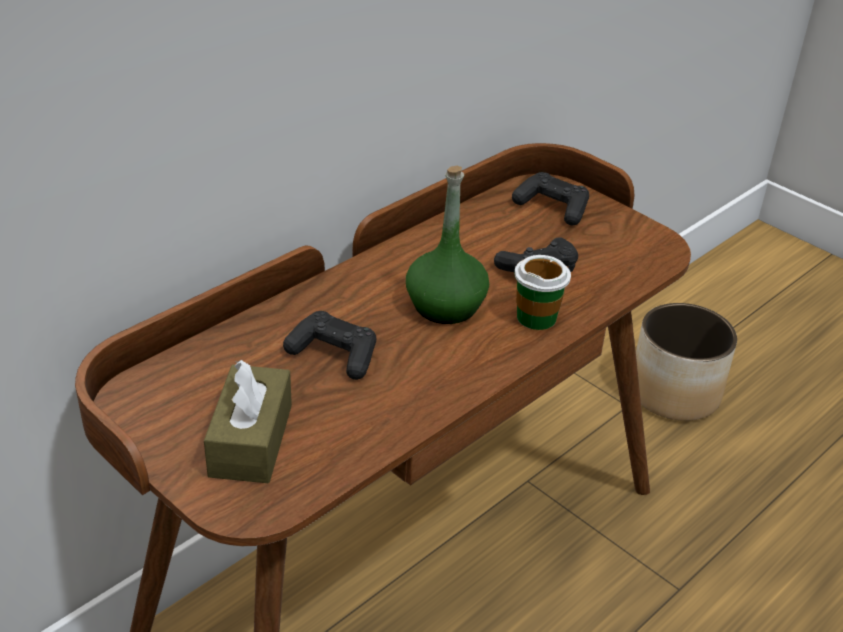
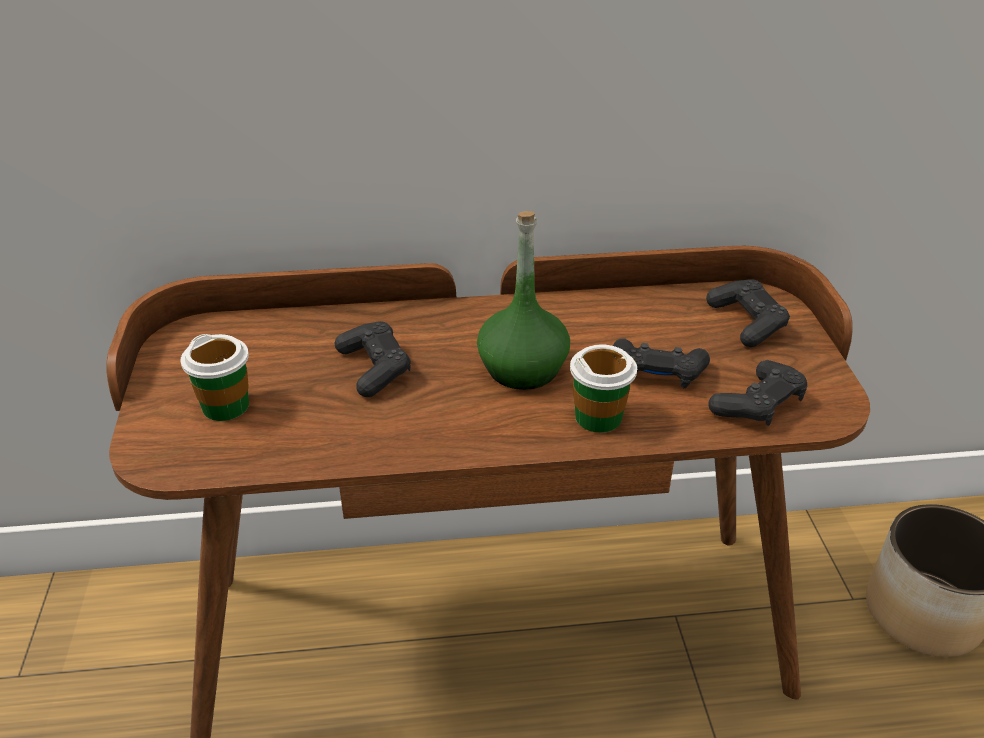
camera: 40 degrees right, 0 degrees up
(251, 440) = (226, 406): brown tissue box -> cup
(621, 264) = (758, 405): none -> black game controller

